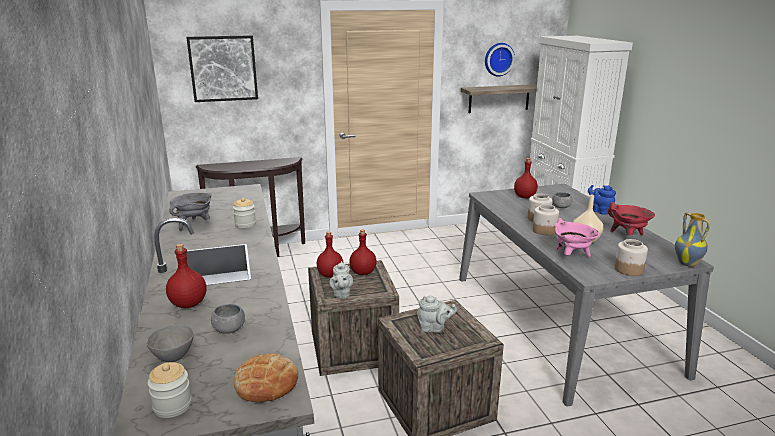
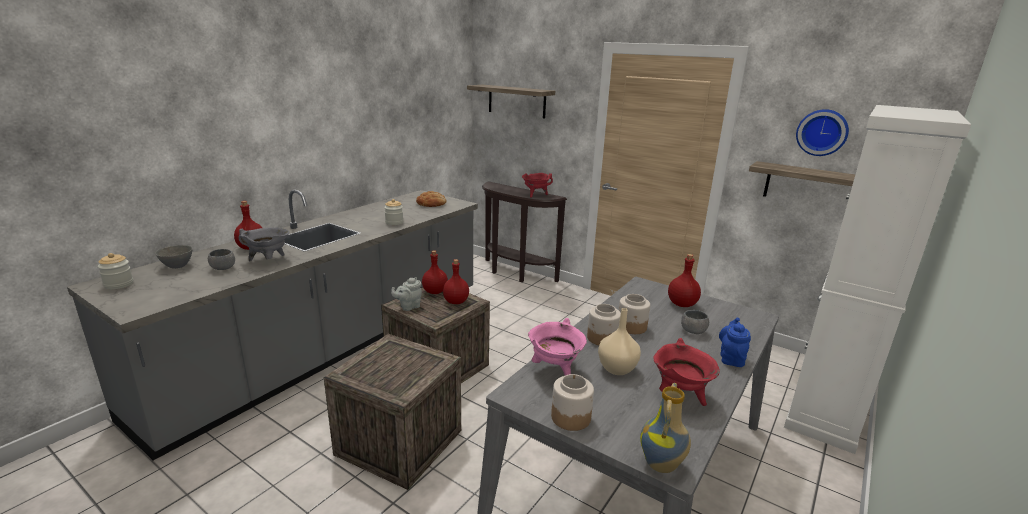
camera: 50 degrees right, 0 degrees up
(194, 225) = (374, 212): grey cooking pot -> grey cooking pot (268, 261)
(223, 68) = (516, 101): picture -> shelf
(266, 383) = (155, 299): bread -> bread (431, 203)
(274, 162) = (535, 195): none -> red cooking pot
(434, 328) = (395, 363): grey teapot -> none

